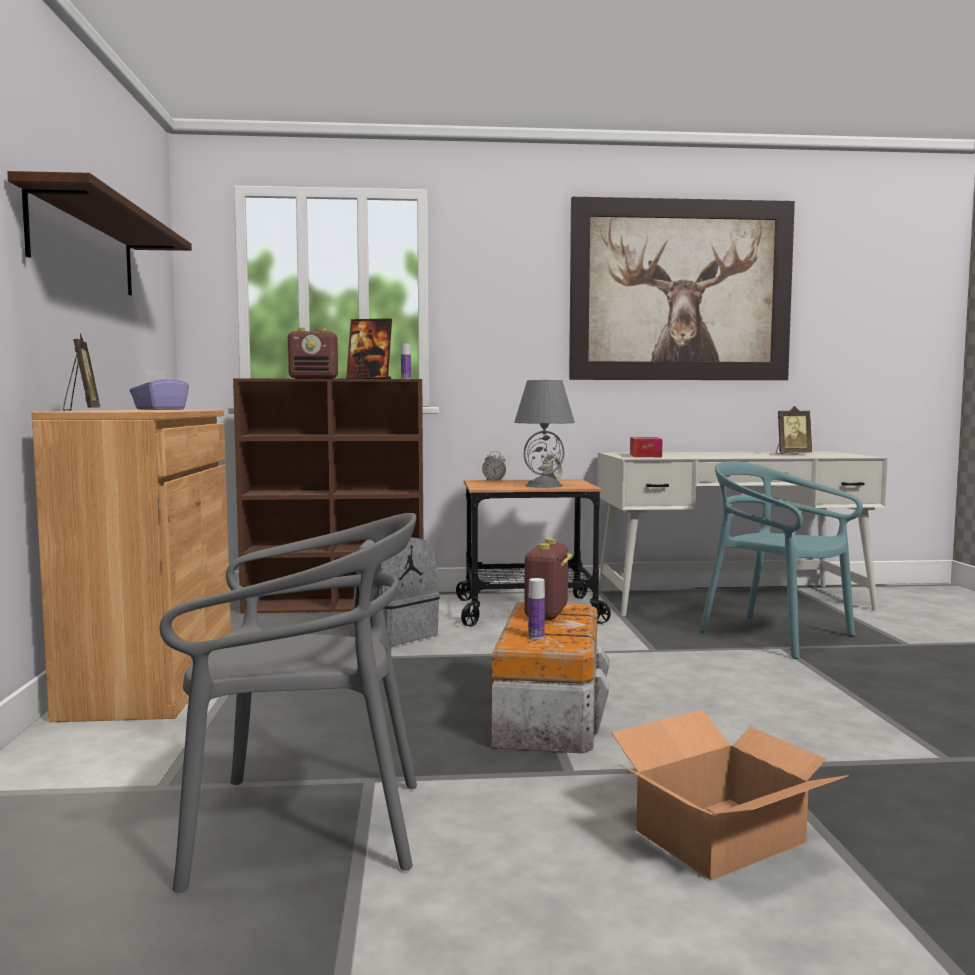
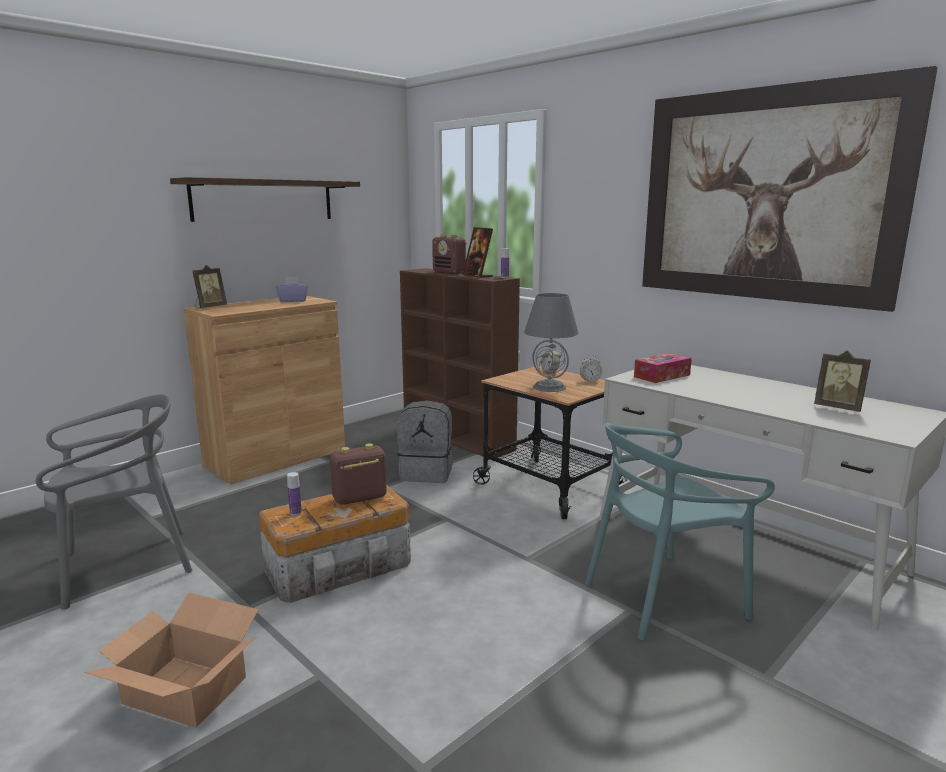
camera: 50 degrees right, 10 degrees up
(306, 827) = (125, 566): grey chair -> grey chair turned 75 degrees counterclockwise
(776, 635) = (663, 597): turquoise chair -> turquoise chair turned 120 degrees counterclockwise

